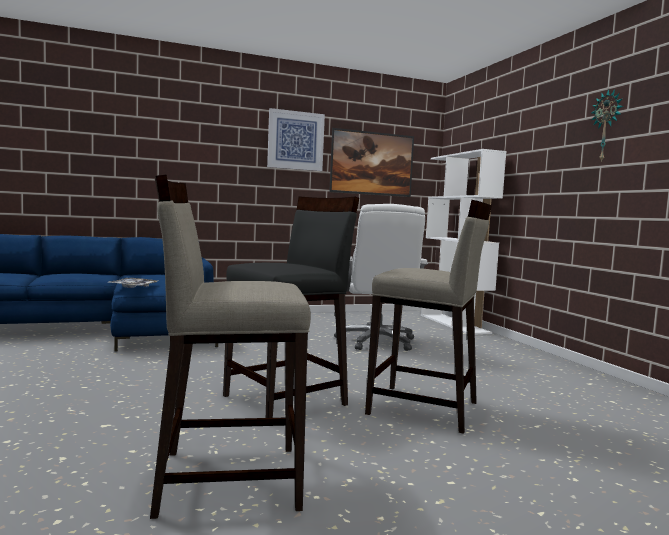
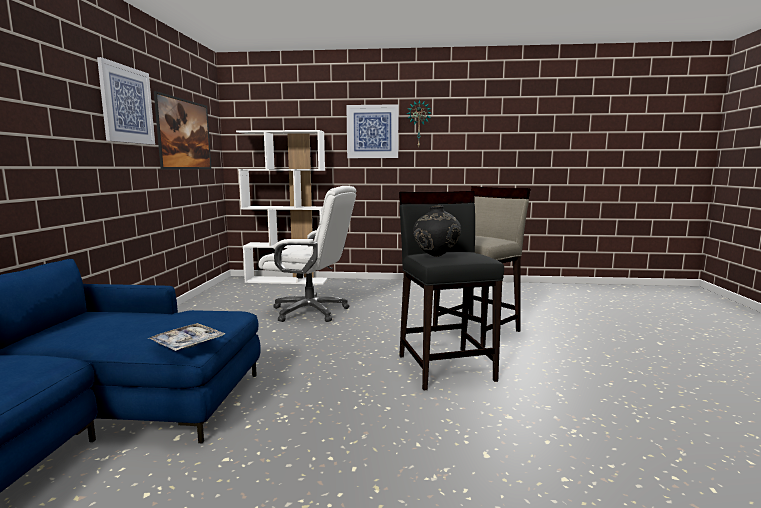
camera: 65 degrees left, 5 degrees up
(228, 478) = (591, 406): beige stool -> none
(265, 262) = (436, 256): none -> black vase
(553, 145) = (372, 131): none -> picture

